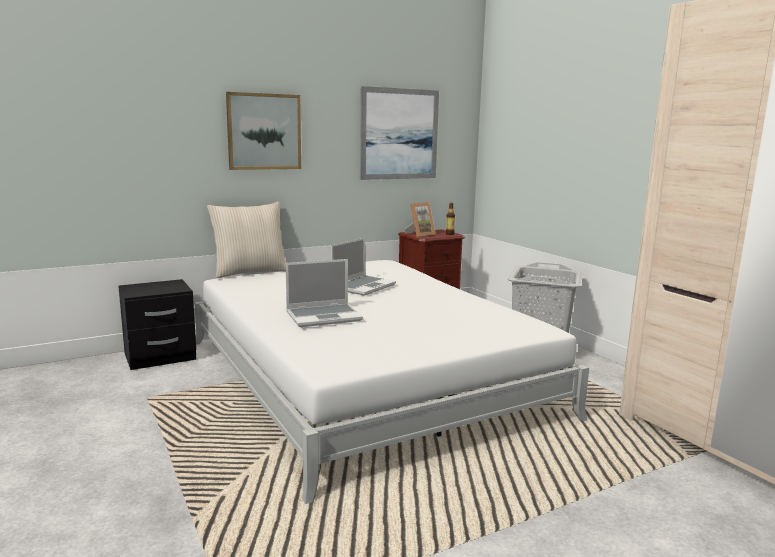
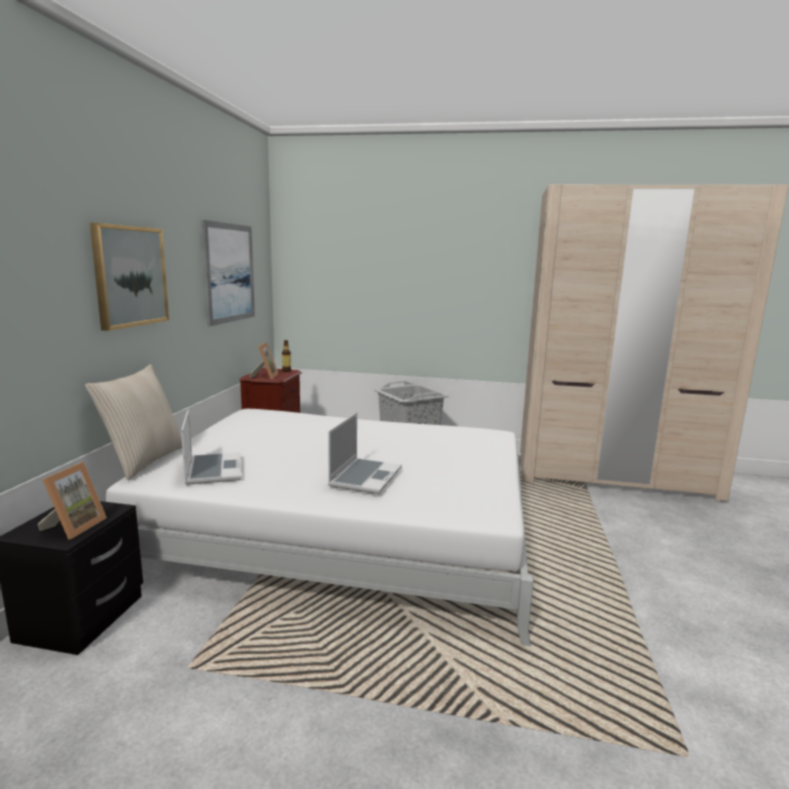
camera: 50 degrees left, 0 degrees up
(150, 290) = (74, 526): none -> picture frame
(363, 286) = (308, 439): laptop -> laptop (213, 469)

